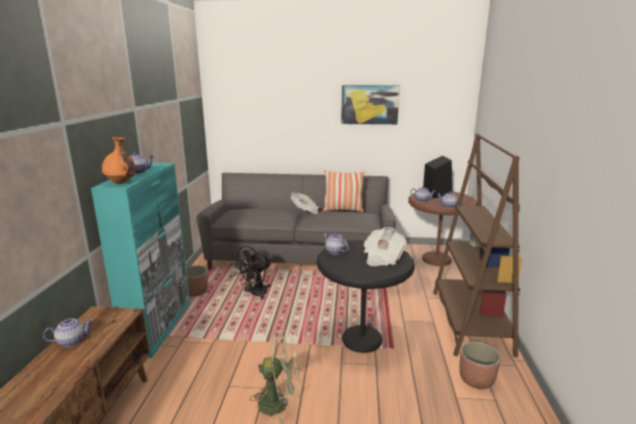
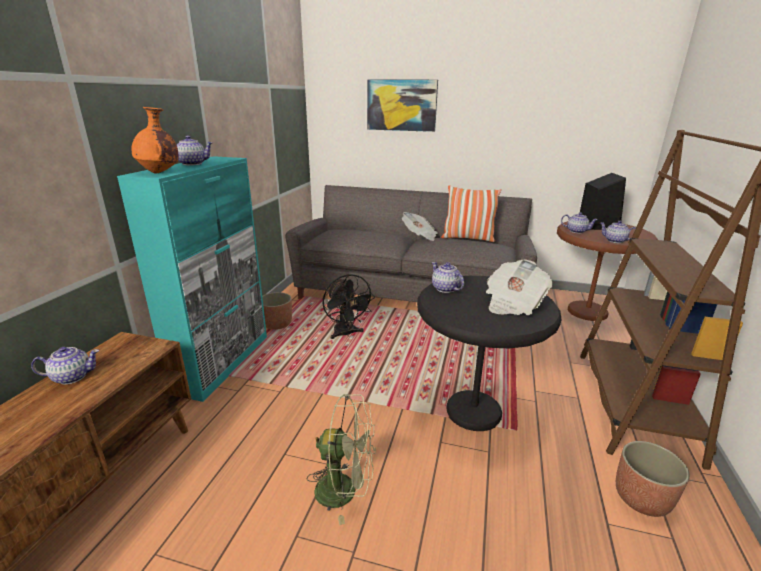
camera: 10 degrees right, 5 degrees up
(255, 294) = (346, 334): black fan -> black fan turned 75 degrees counterclockwise
(369, 104) = (516, 100): picture -> picture (401, 105)

